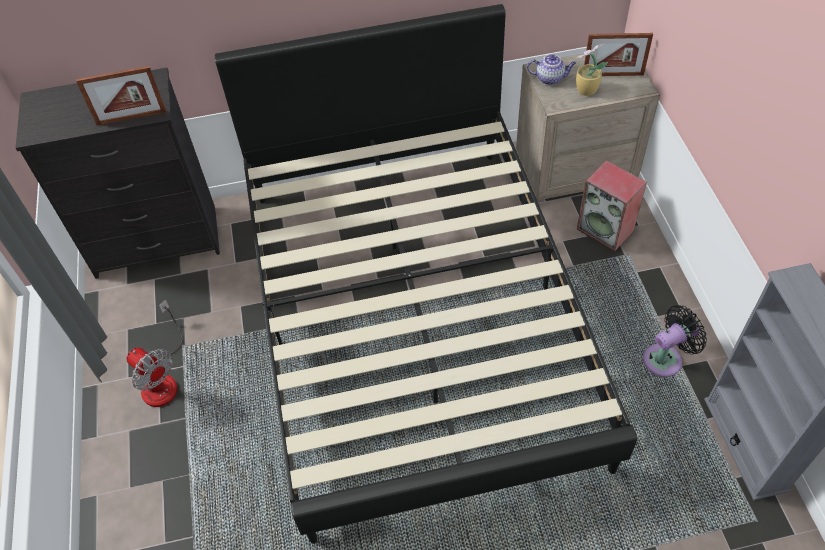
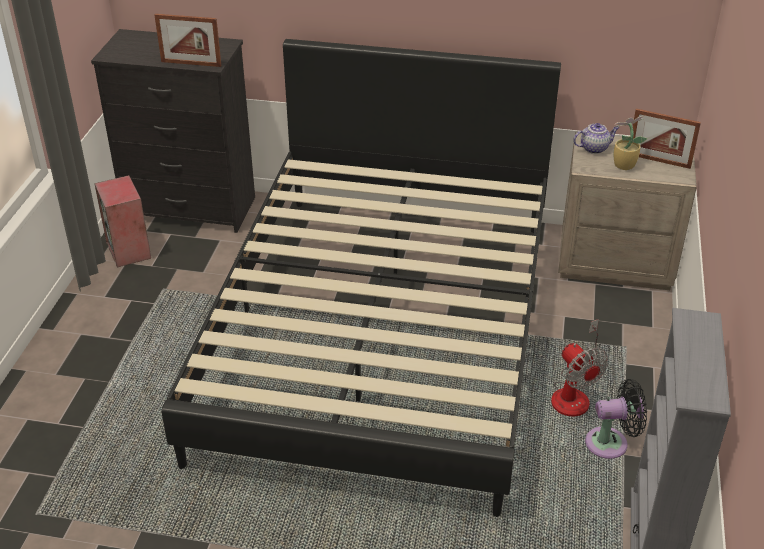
camera: 20 degrees right, 15 degrees down
(162, 378) = (131, 306): fan -> fan (574, 393)
(550, 78) = (594, 148): teapot -> teapot turned 45 degrees counterclockwise
(606, 230) = (615, 321): speaker -> speaker (129, 250)

